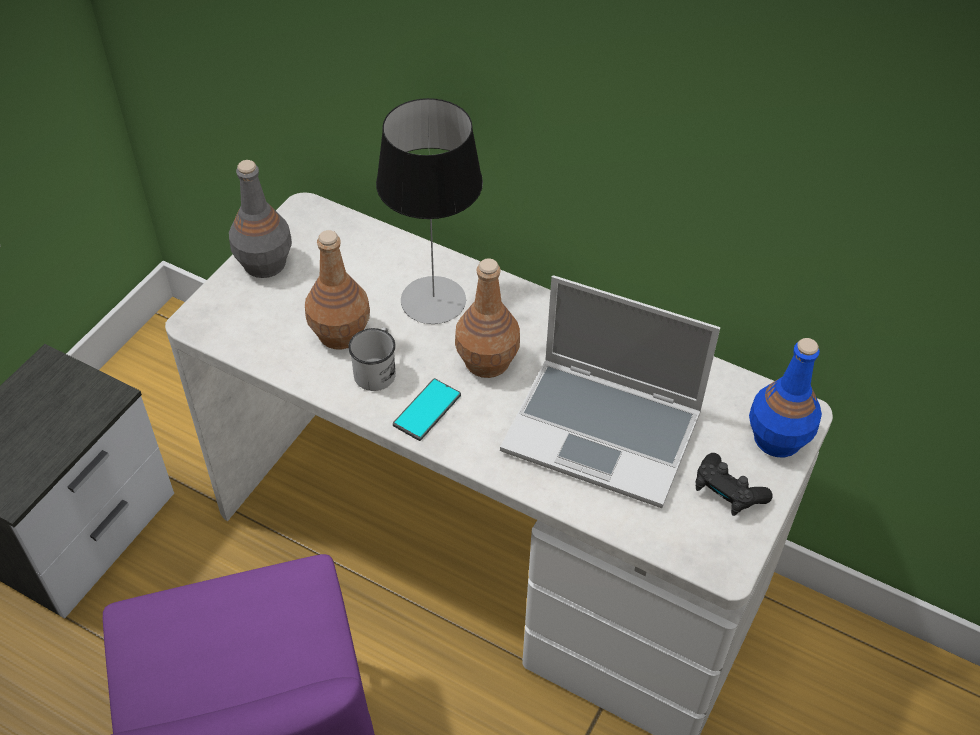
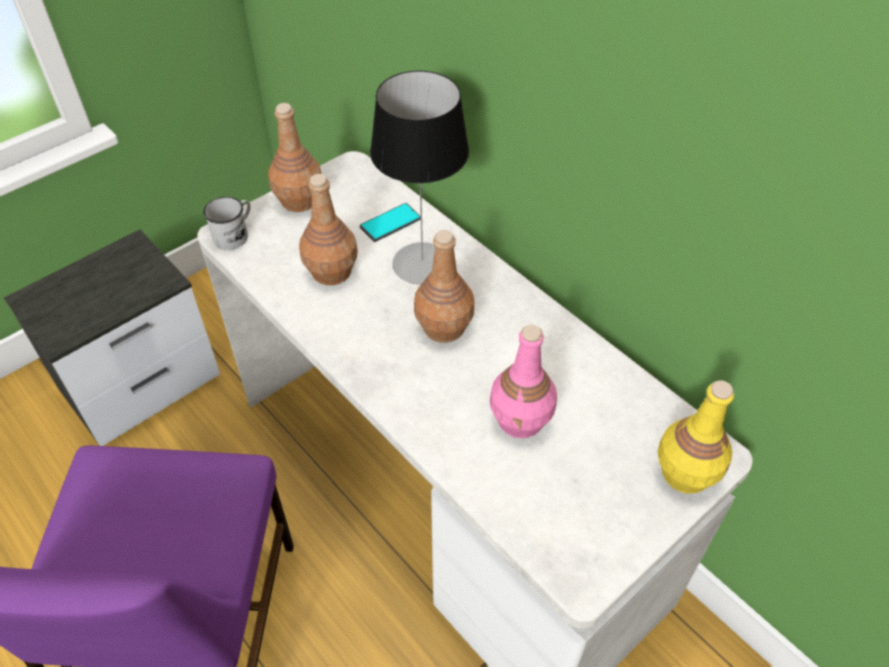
camera: 20 degrees right, 0 degrees up
(264, 263) = (299, 200): grey bottle -> brown bottle
(377, 369) = (347, 310): white mug -> white mug (235, 234)
(427, 410) = (372, 356): phone -> phone (390, 223)
(605, 432) = (521, 419): laptop -> pink bottle
(727, 492) = (614, 511): black game controller -> none
(777, 438) = (685, 472): blue bottle -> yellow bottle

